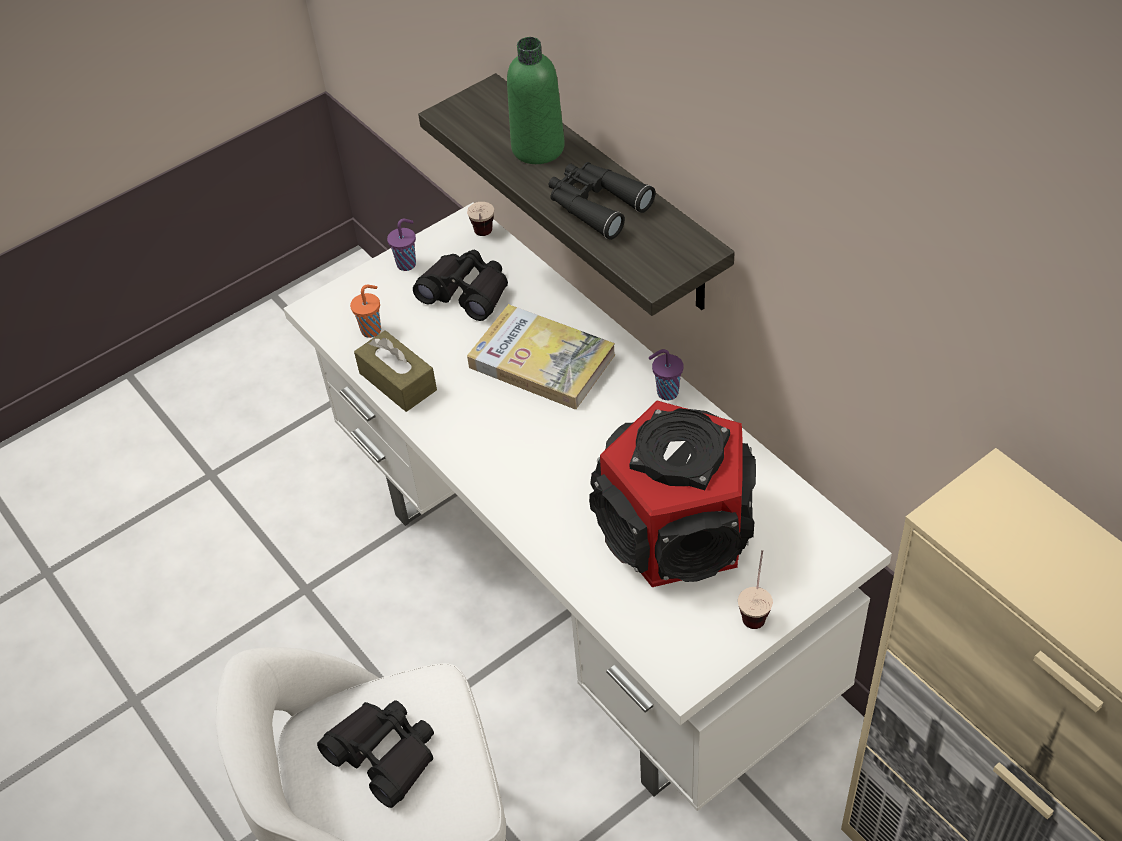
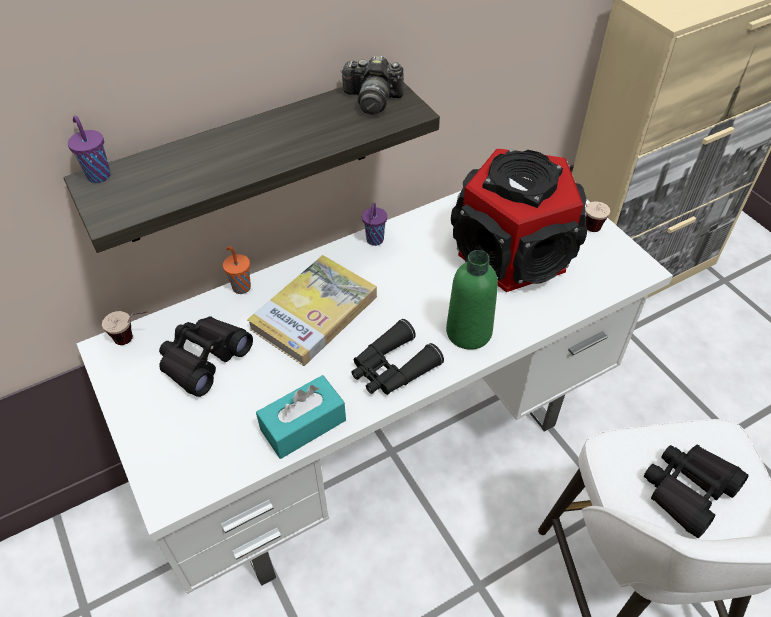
camera: 85 degrees left, 0 degrees up
(372, 330) = (222, 443): orange cup -> orange cup (241, 287)
(397, 381) = (303, 425): brown tissue box -> turquoise tissue box
(407, 264) = (138, 405): purple cup -> purple cup (98, 175)
(538, 148) = (206, 158): green bottle -> green bottle (469, 332)
(596, 205) = (306, 131): black binoculars -> black binoculars (392, 368)
(667, 244) = (372, 100): none -> camera

